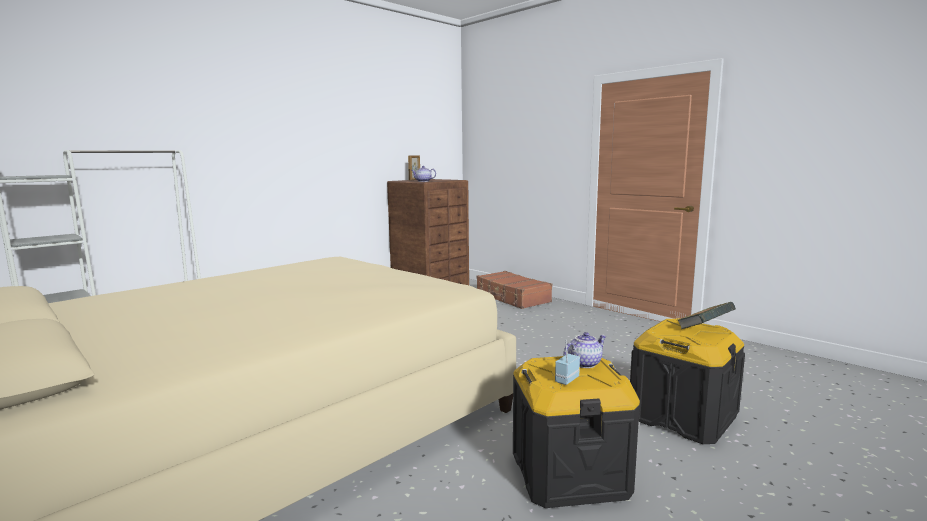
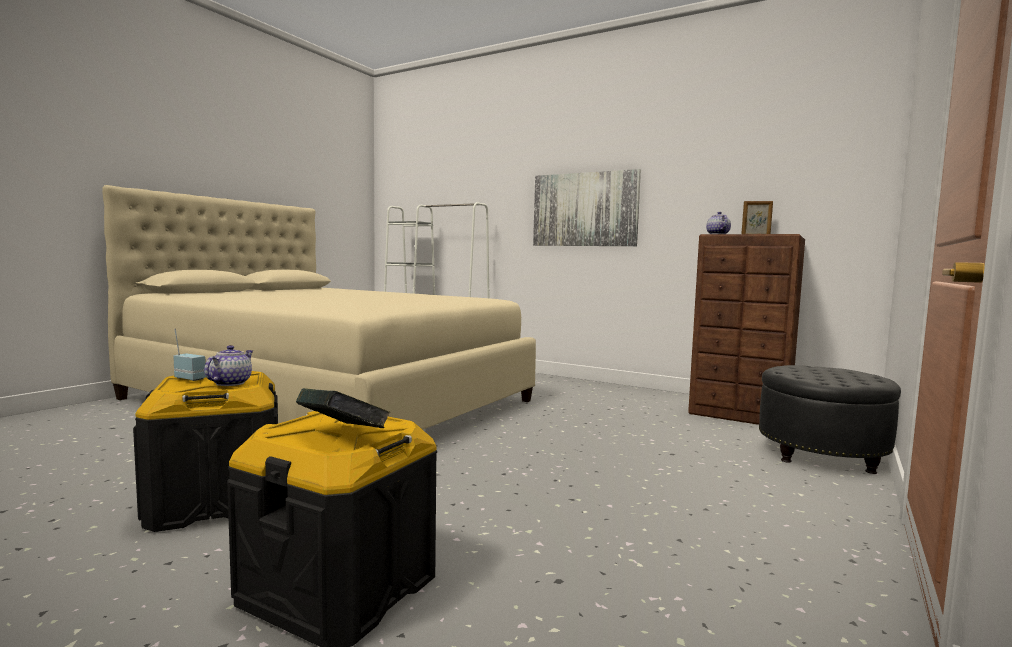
camera: 75 degrees right, 5 degrees down
(284, 158) = (584, 209): none -> picture
(512, 298) = (821, 454): brown suitcase -> black ottoman
(584, 363) = (230, 383): teapot -> teapot turned 120 degrees counterclockwise

